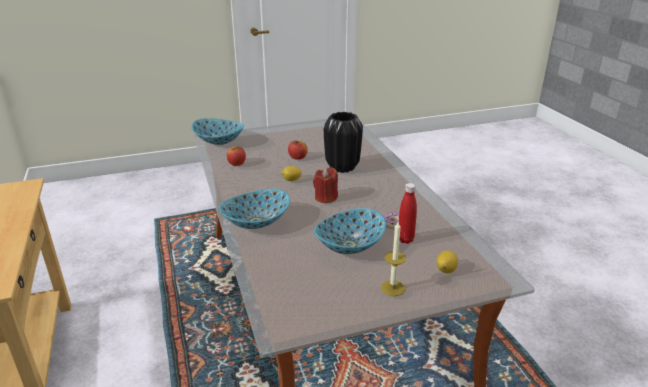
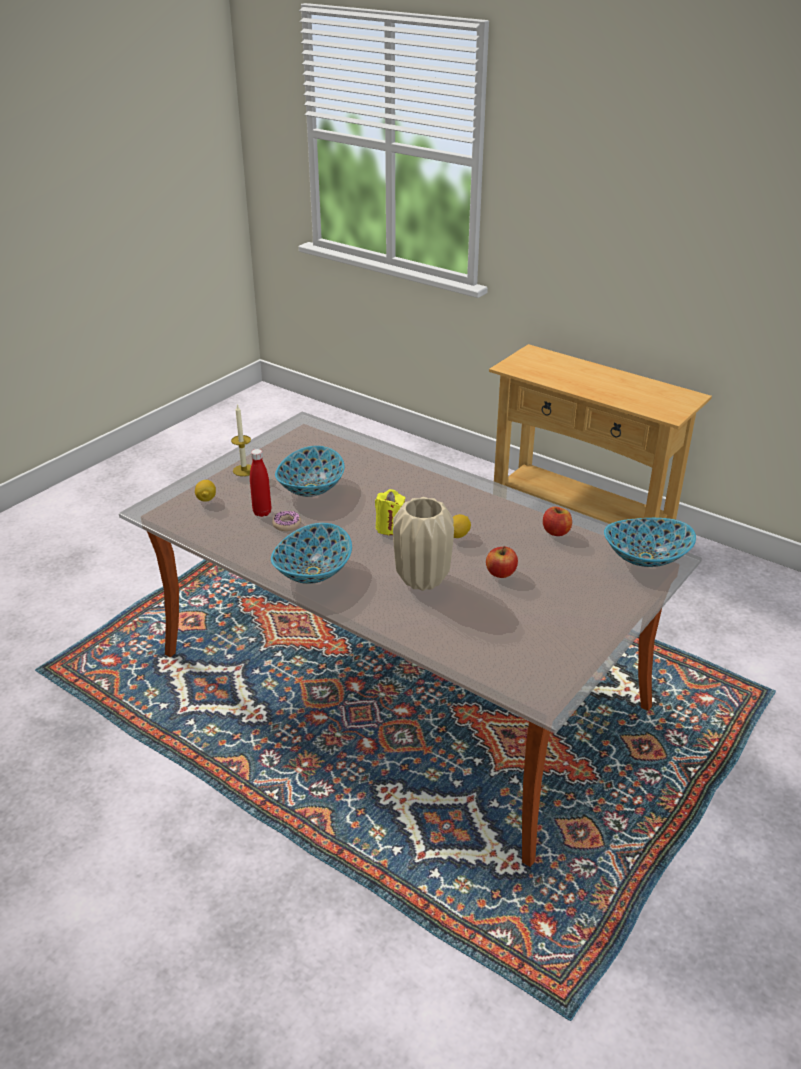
camera: 145 degrees right, 5 degrees up
(256, 222) = (422, 477): bowl -> bowl (312, 572)
(326, 198) = (390, 527): red candle -> yellow candle
(343, 167) = (421, 579): black vase -> beige vase

